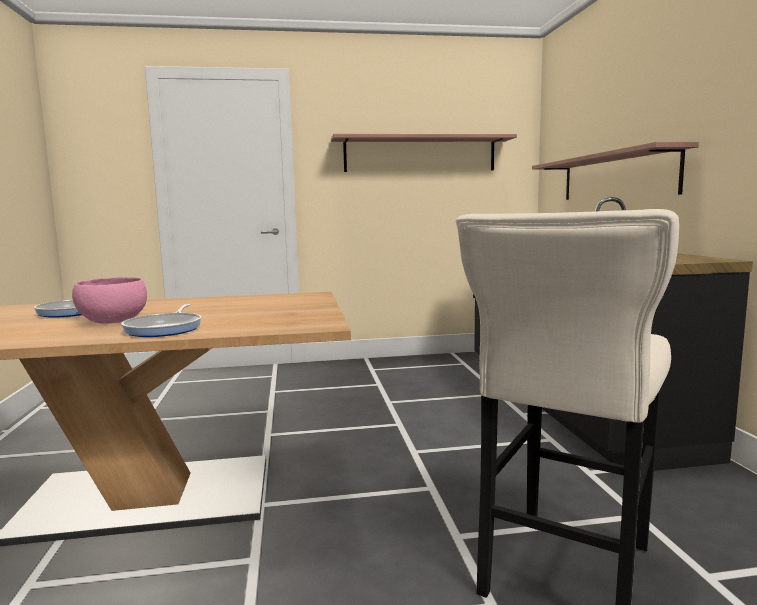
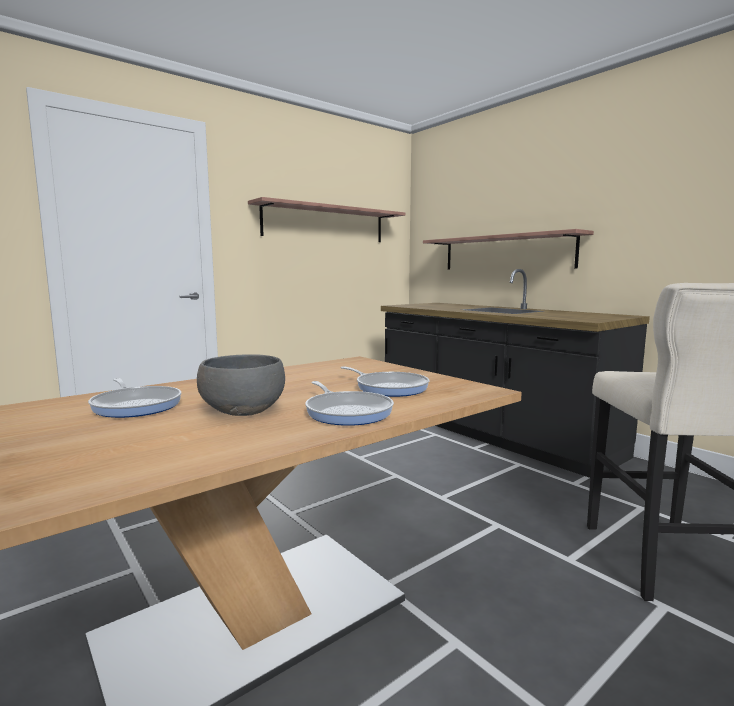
camera: 30 degrees left, 0 degrees up
(113, 320) = (243, 410): pink bowl -> grey bowl
(255, 316) = (389, 388): none -> frying pan

